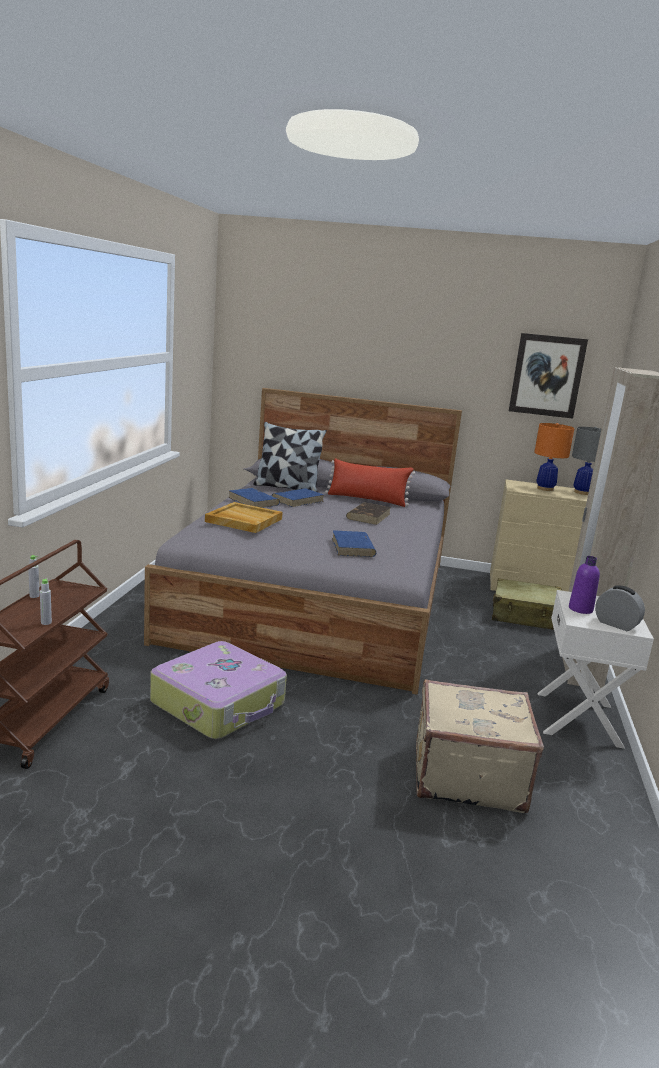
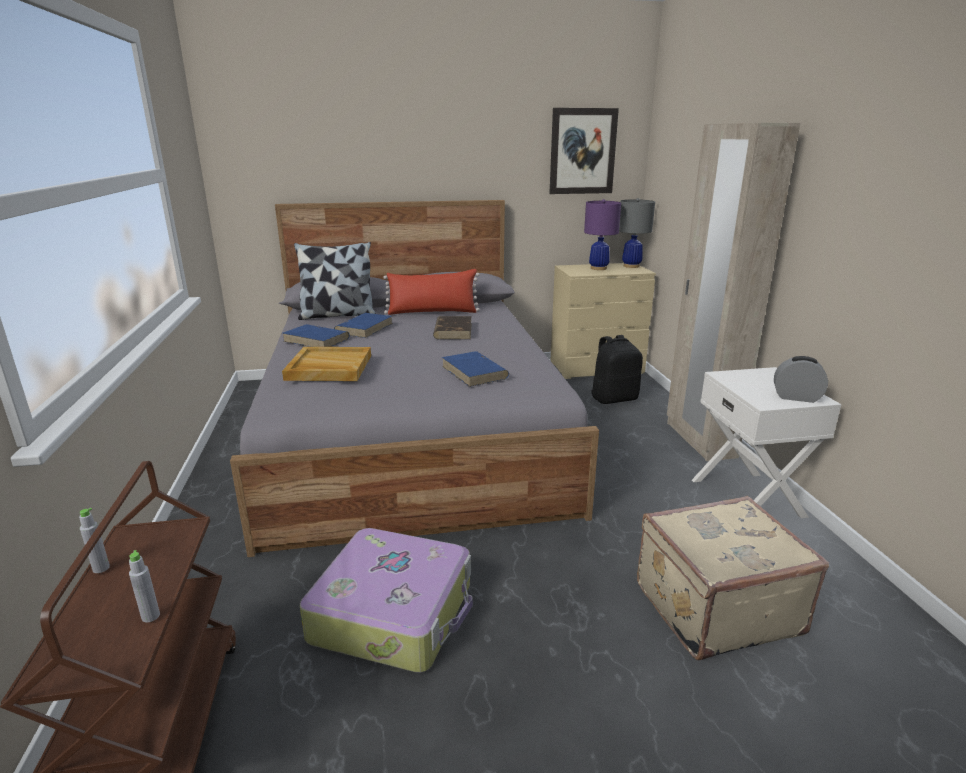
camera: 20 degrees left, 5 degrees up
(525, 616) = (614, 398): beige suitcase -> black backpack
(545, 489) = (598, 268): orange table lamp -> purple table lamp
(580, 609) = (749, 389): purple bottle -> none

